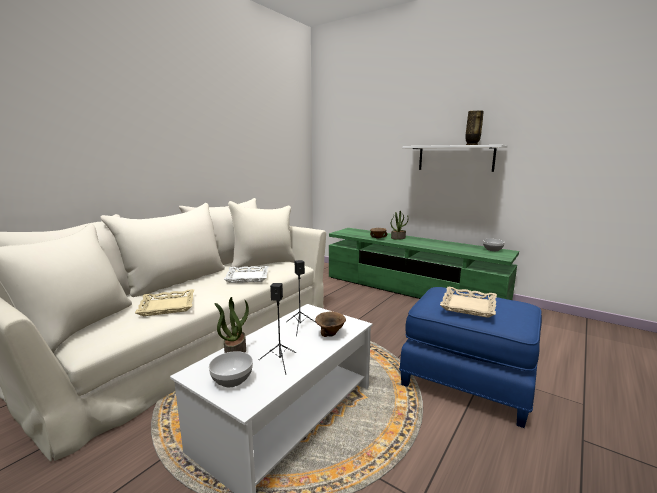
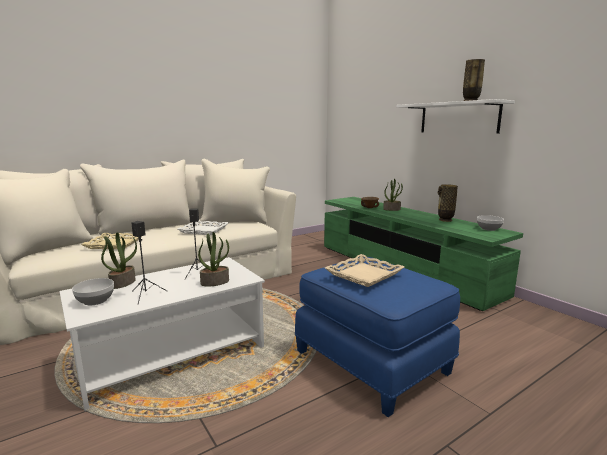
camera: 20 degrees right, 0 degrees up
(330, 333) = (215, 282): brown bowl -> potted plant
(452, 245) = (445, 220): none -> vase

